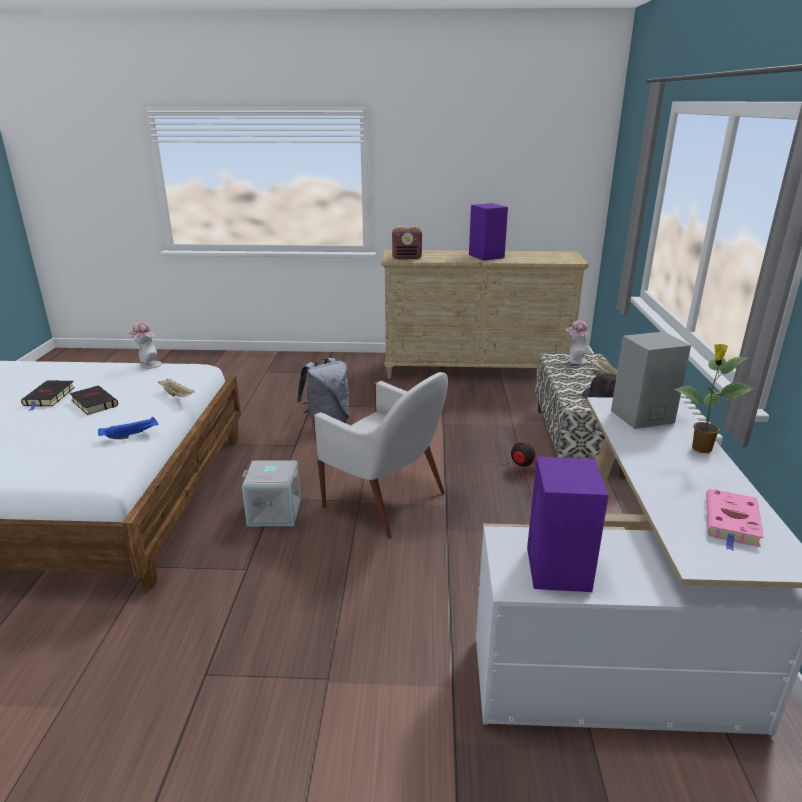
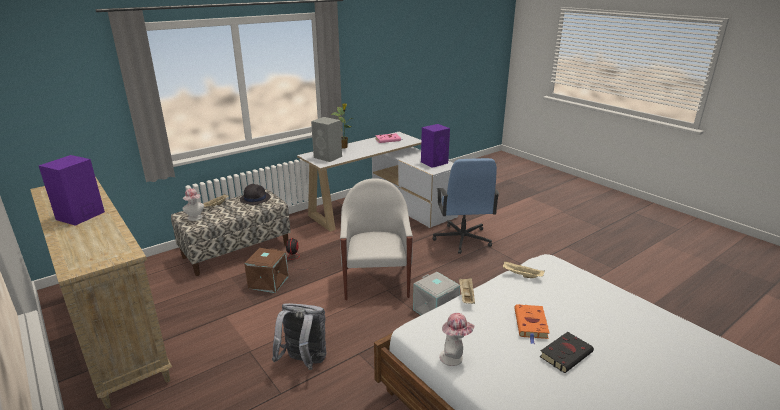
camera: 130 degrees left, 0 degrees up
(93, 402) = (531, 325): black book -> orange book
(131, 435) = (521, 275): blue tray -> beige tray
(387, 658) = (462, 239): none -> blue office chair
(407, 258) = (113, 249): radio -> none
(477, 440) = (268, 282): none -> brown storage box

